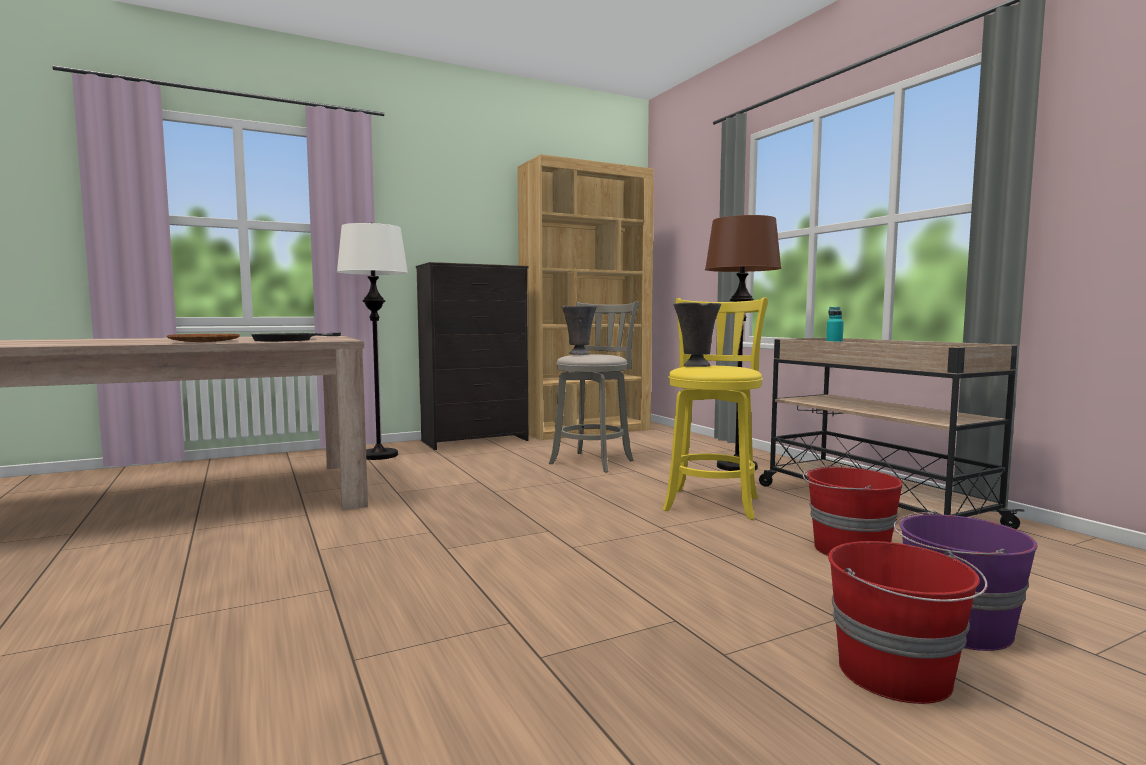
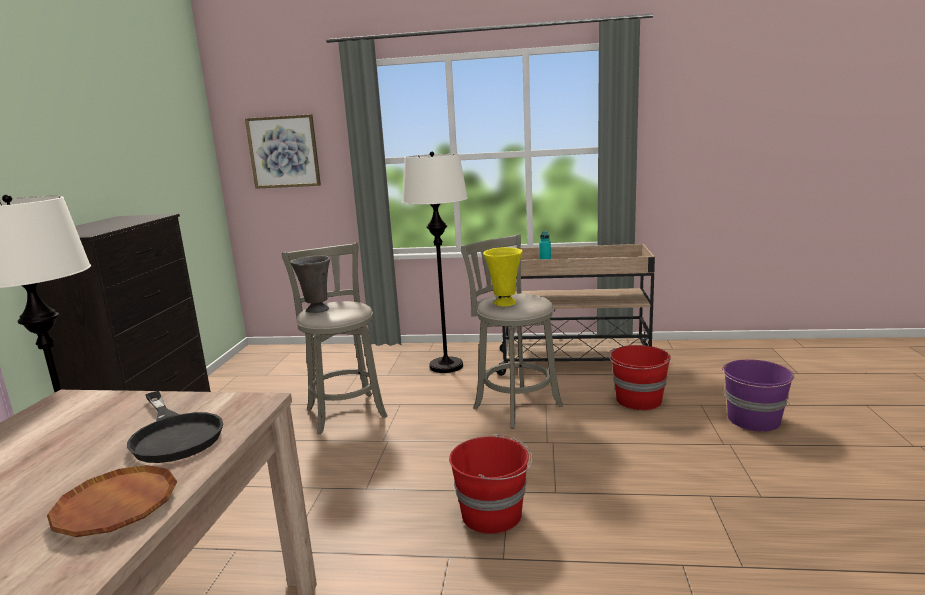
camera: 55 degrees left, 10 degrees up
(586, 430) = (233, 380): brown bookcase -> none
(684, 236) = (284, 152): none -> picture
(695, 366) = (504, 304): grey vase -> yellow vase
(712, 502) = (514, 405): yellow stool -> grey stool
(736, 466) = (446, 366): brown floor lamp -> white floor lamp
(896, 674) = (797, 457): red bucket -> red bucket (493, 514)

